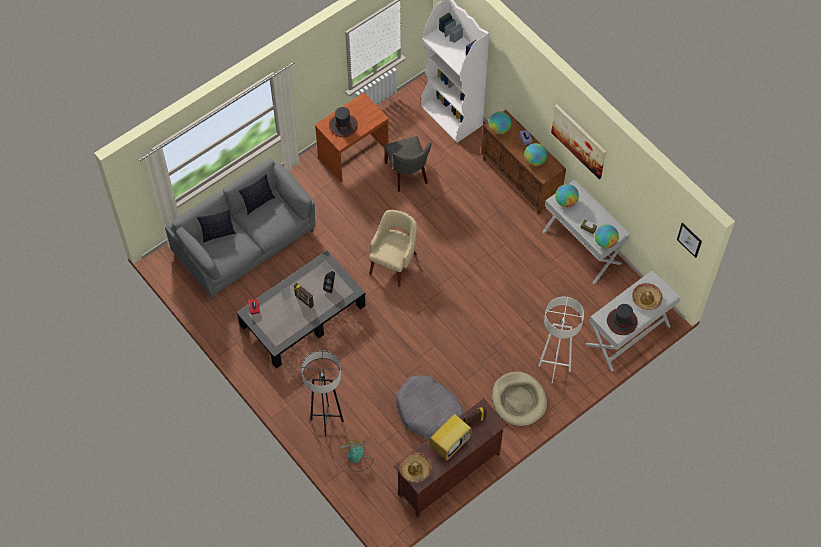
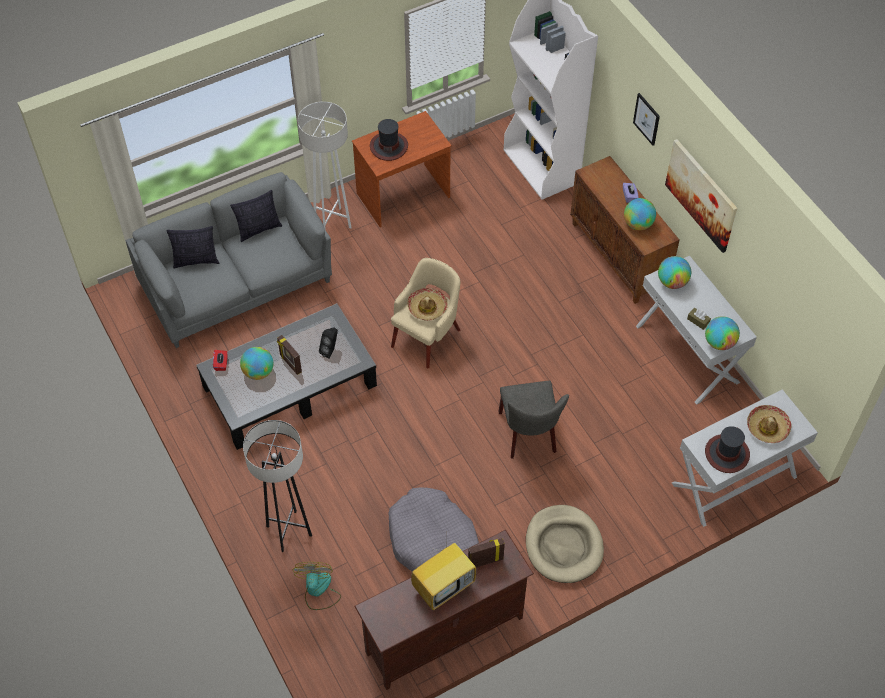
camera: 10 degrees right, 5 degrees down
(408, 175) = (469, 230): grey chair -> grey chair (529, 435)
(415, 469) = (385, 615): hat -> hat (427, 307)
(499, 129) = (596, 178): globe -> globe (258, 372)
(554, 368) = (622, 510): white floor lamp -> white floor lamp (332, 222)
(689, 240) = (843, 345): picture -> picture (647, 119)

